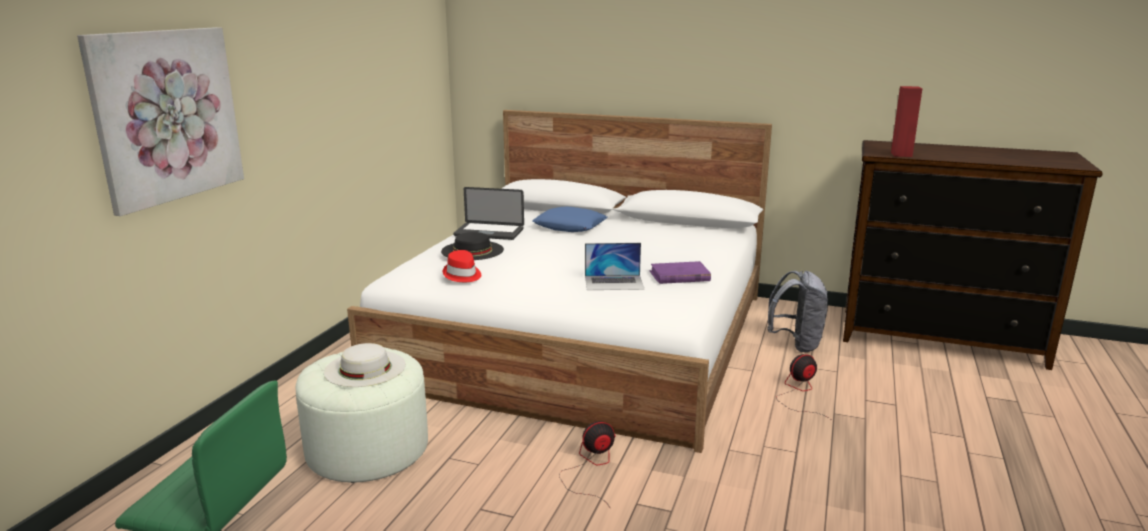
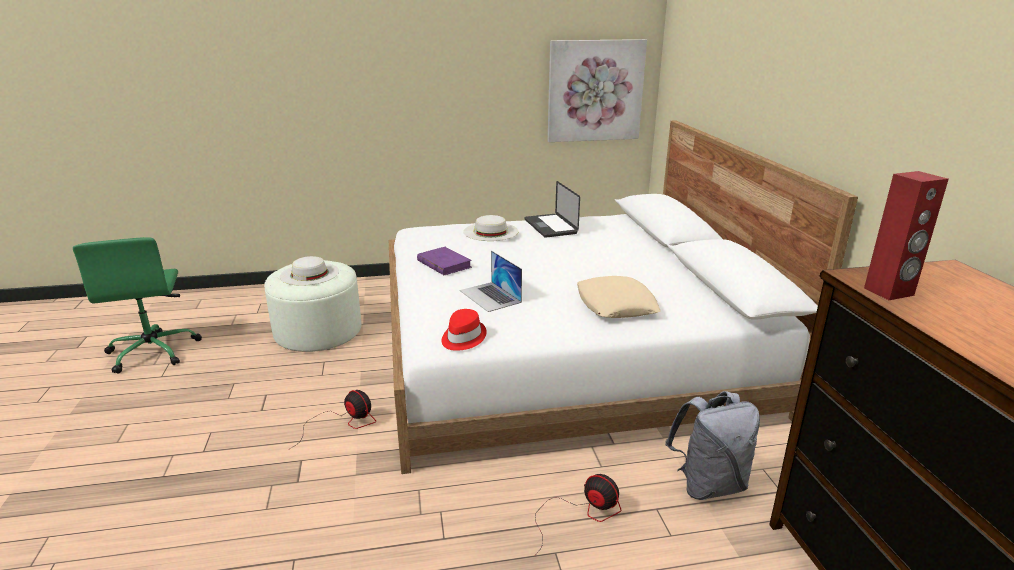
camera: 60 degrees right, 5 degrees up
(167, 116) = (300, 76): picture -> picture (595, 91)
(462, 275) = (434, 243): red hat -> red hat (462, 338)
(472, 250) = (490, 231): black hat -> white hat
(570, 226) = (618, 247): blue pillow -> none
(678, 252) = (616, 305): none -> beige pillow
(679, 276) = (543, 319): purple book -> purple book (444, 264)

